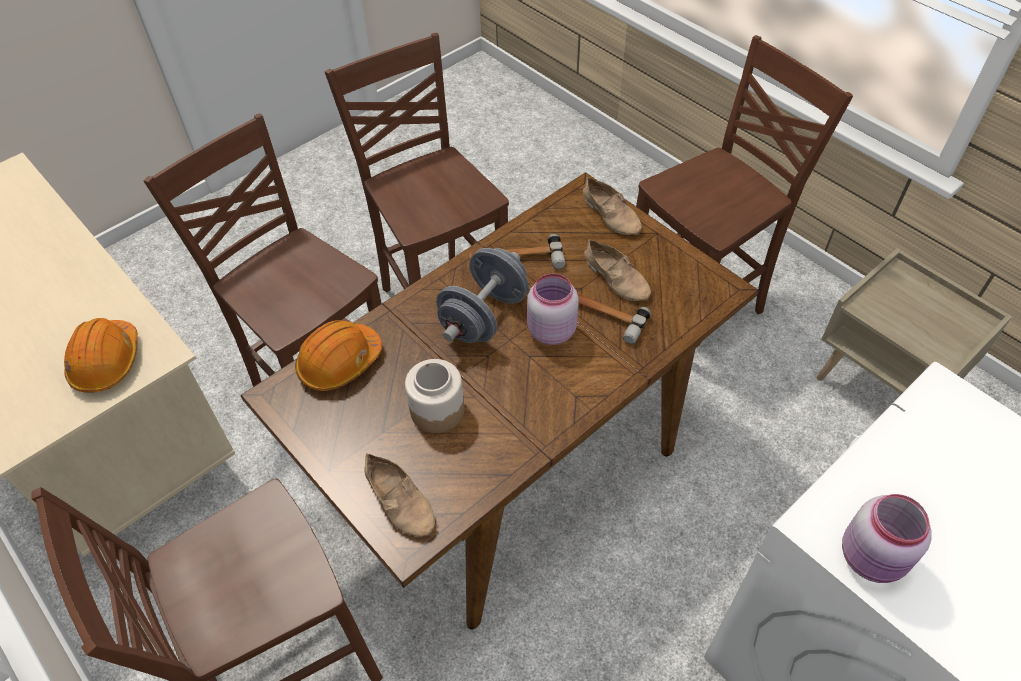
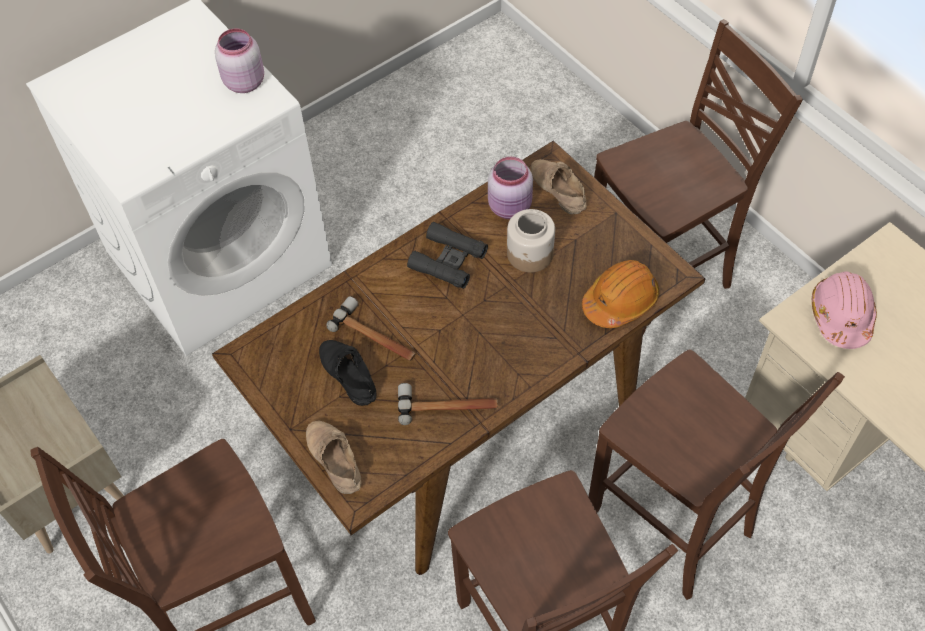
camera: 175 degrees left, 5 degrees up
(107, 362) = (841, 316): orange hard hat -> pink hard hat
(484, 316) = (485, 340): grey dumbbell -> none
(532, 397) = (448, 260): none -> black binoculars
(550, 330) = (423, 321): pink jar -> pink jar (511, 207)
(617, 277) = (347, 375): beige shoe -> black shoe

